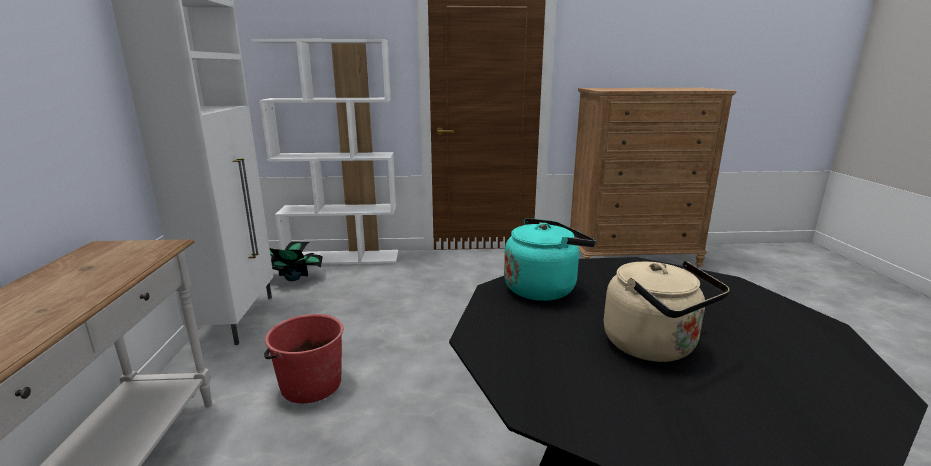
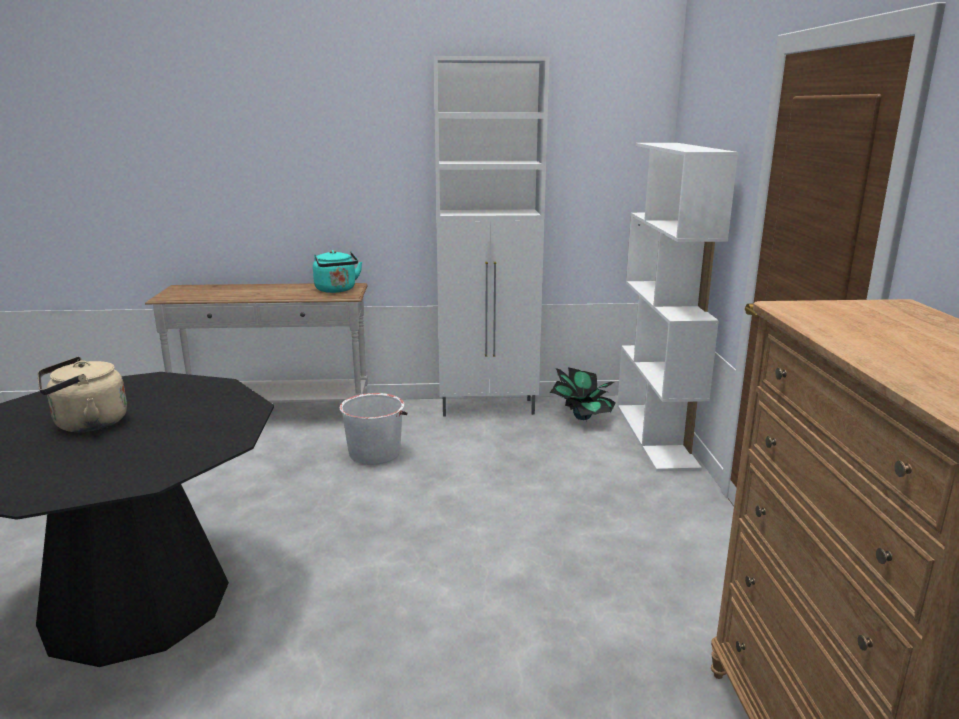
camera: 90 degrees right, 0 degrees up
(310, 385) = (375, 453): red bucket -> white bucket
(543, 288) = (211, 398): turquoise kettle -> turquoise kettle (336, 290)

